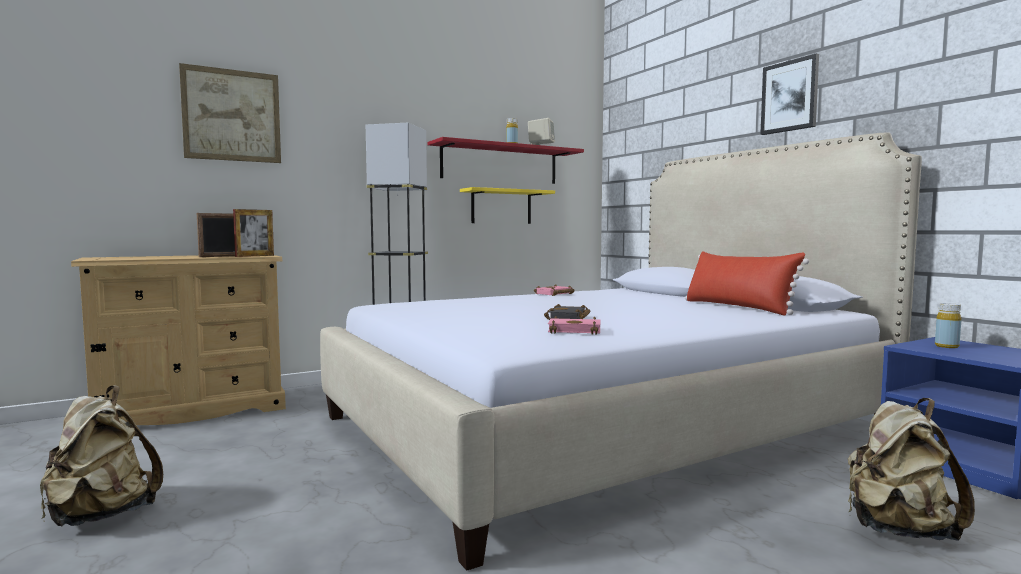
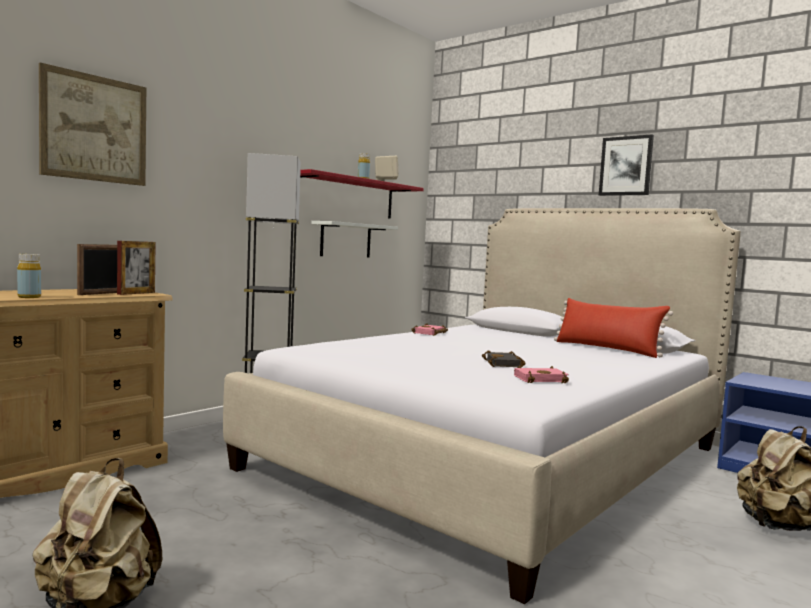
camera: 20 degrees left, 0 degrees up
(501, 207) = (346, 240): yellow shelf -> white shelf
(946, 346) = (763, 381): yellow bottle -> yellow bottle (29, 297)

